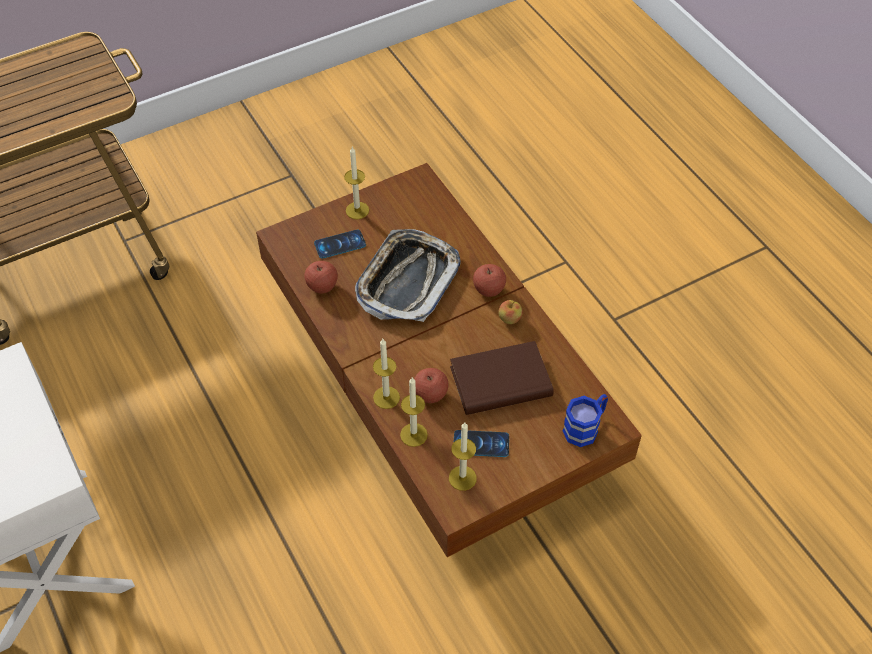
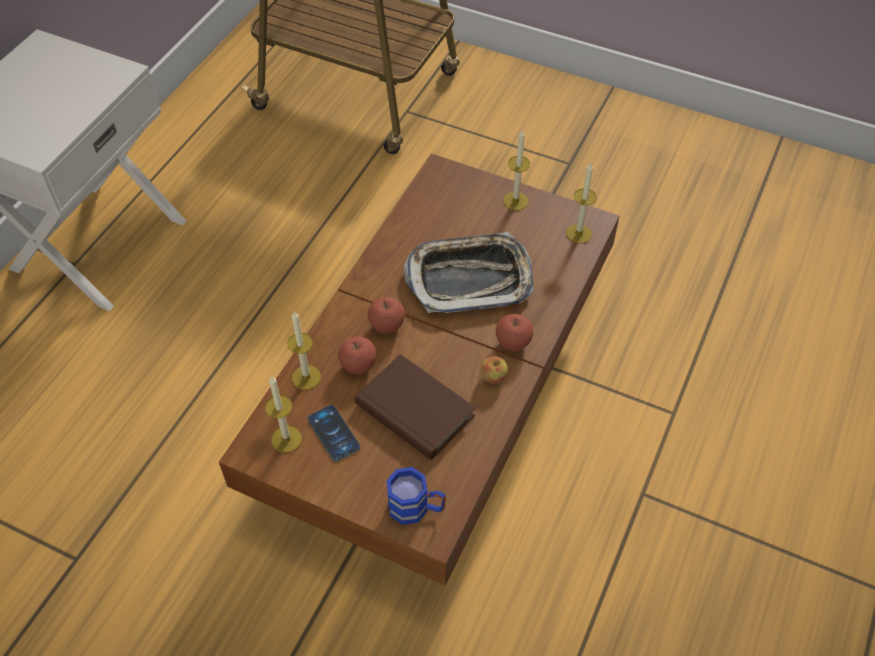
camera: 55 degrees right, 0 degrees up
(322, 287) = (411, 226): apple -> apple (387, 326)
(340, 244) = (467, 211): phone -> none
(386, 397) = (331, 336): candle -> candle (578, 233)

